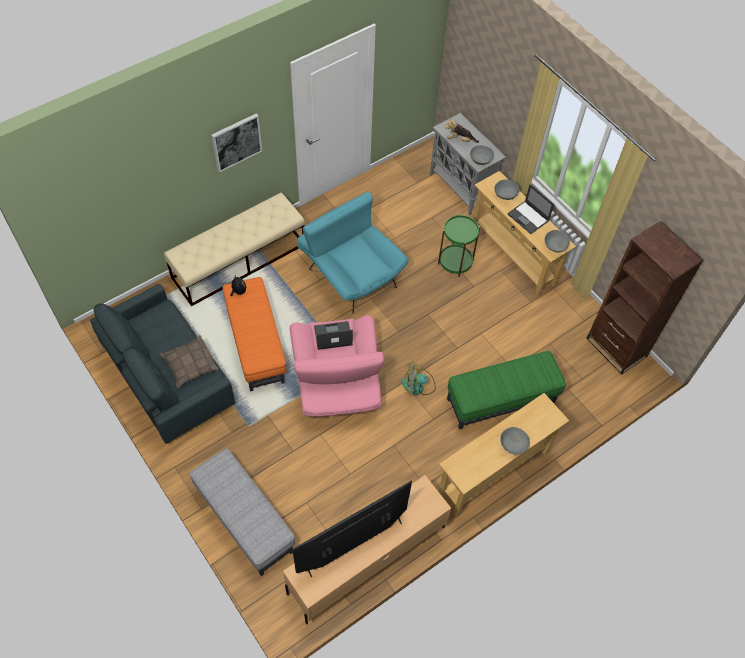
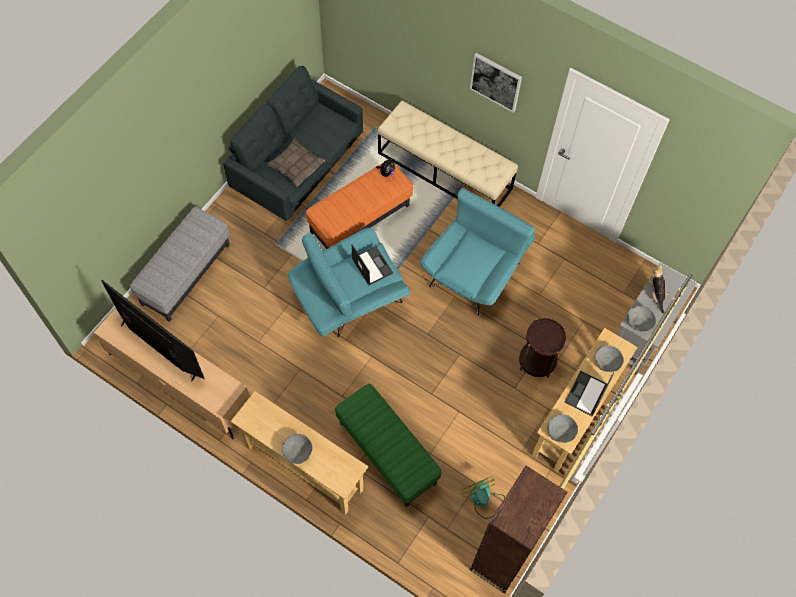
camera: 70 degrees right, 5 degrees up
(337, 381) = (348, 298): pink armchair -> turquoise armchair
(418, 385) = (373, 370): fan -> fan (483, 500)
(455, 262) = (537, 361): green side table -> brown side table

